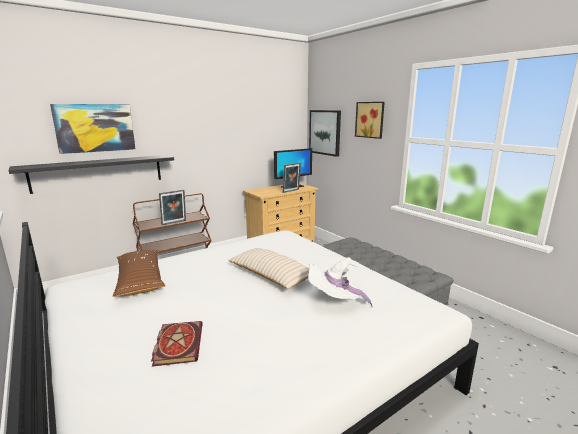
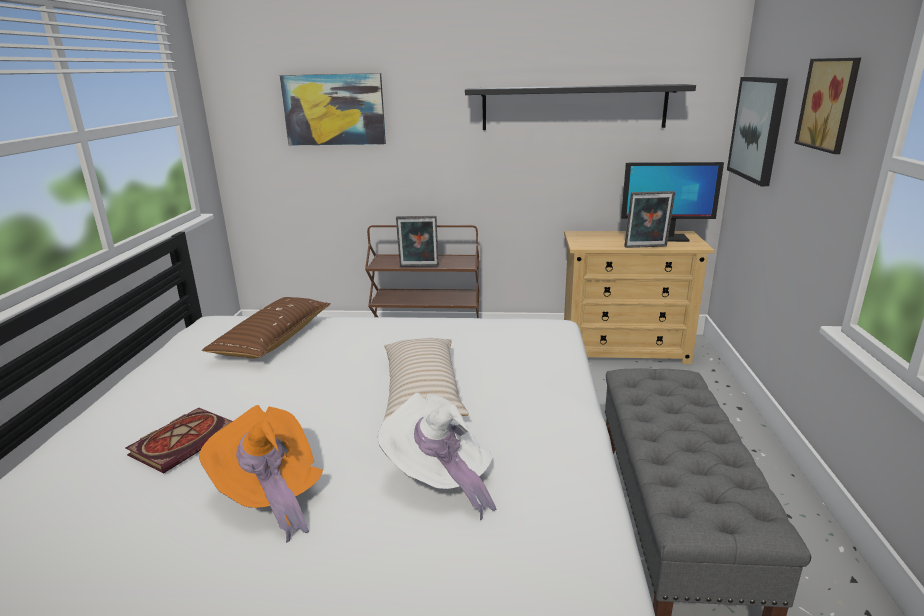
camera: 40 degrees right, 5 degrees up
(99, 173) = (336, 176): black shelf -> black shelf (573, 107)
(274, 341) = (270, 495): none -> orange hat

